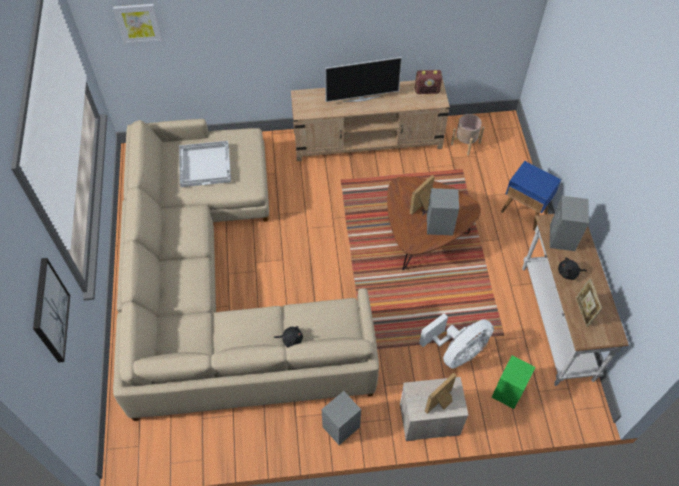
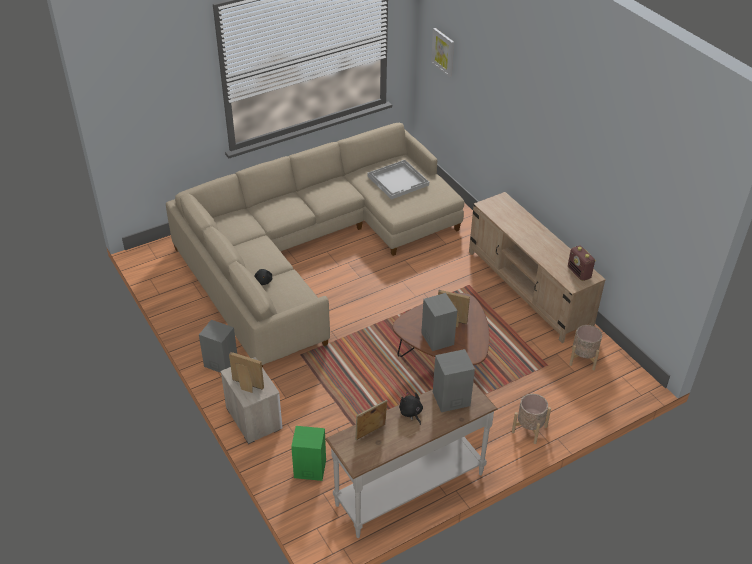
camera: 65 degrees right, 15 degrees down
(50, 311) = (169, 103): picture -> none
(361, 98) = (532, 234): television -> none
(457, 352) = (332, 419): white fan -> none
(524, 212) = (529, 429): blue side table -> beige planter

